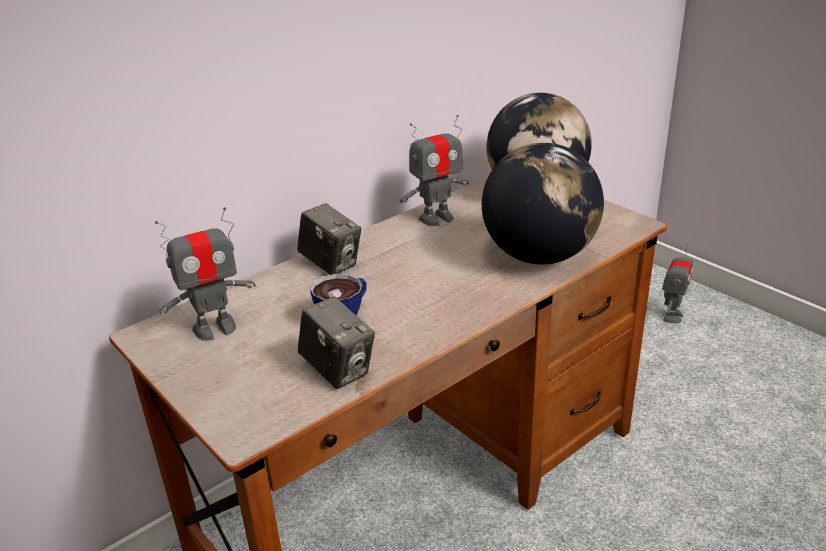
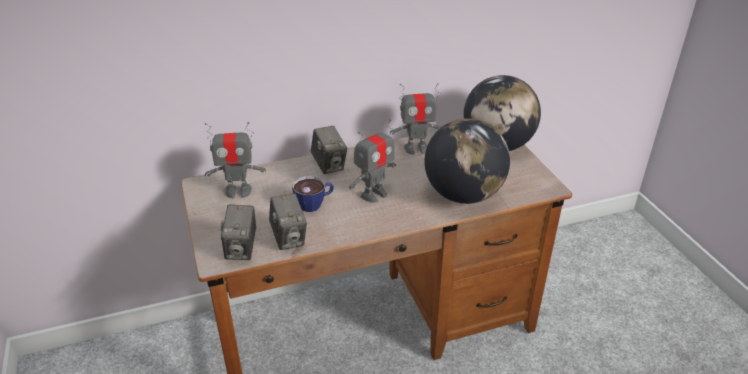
camera: 20 degrees right, 5 degrees up
(274, 405) = (242, 249): none -> camera
(671, 316) = (622, 256): toy robot -> toy robot (374, 194)

